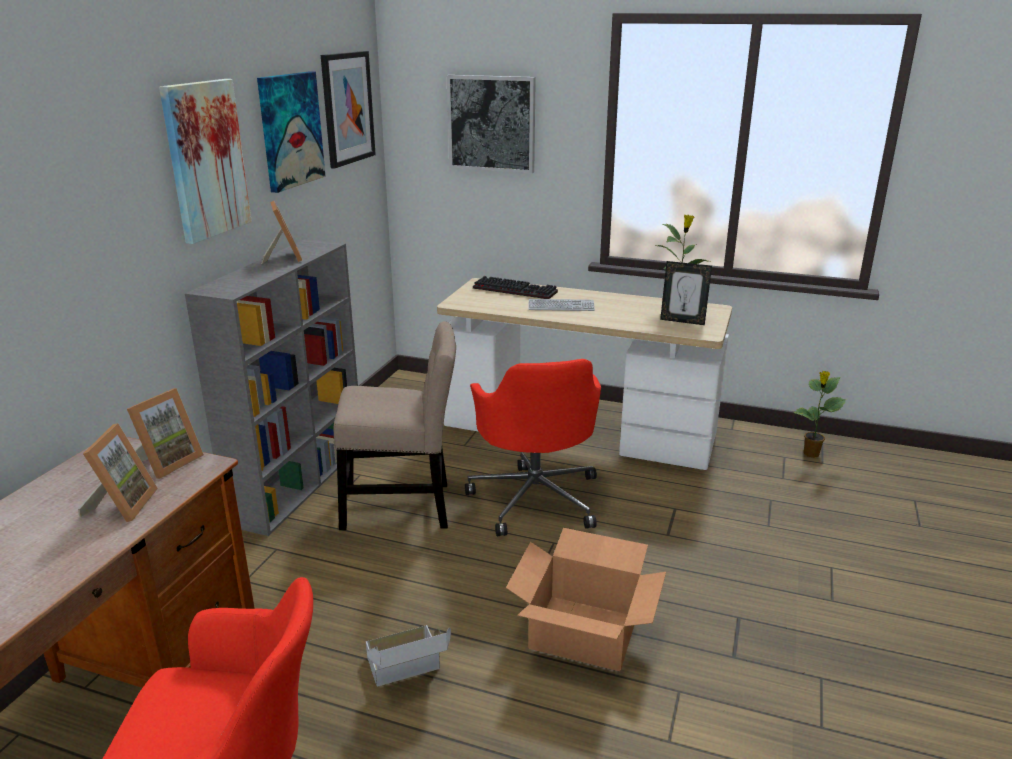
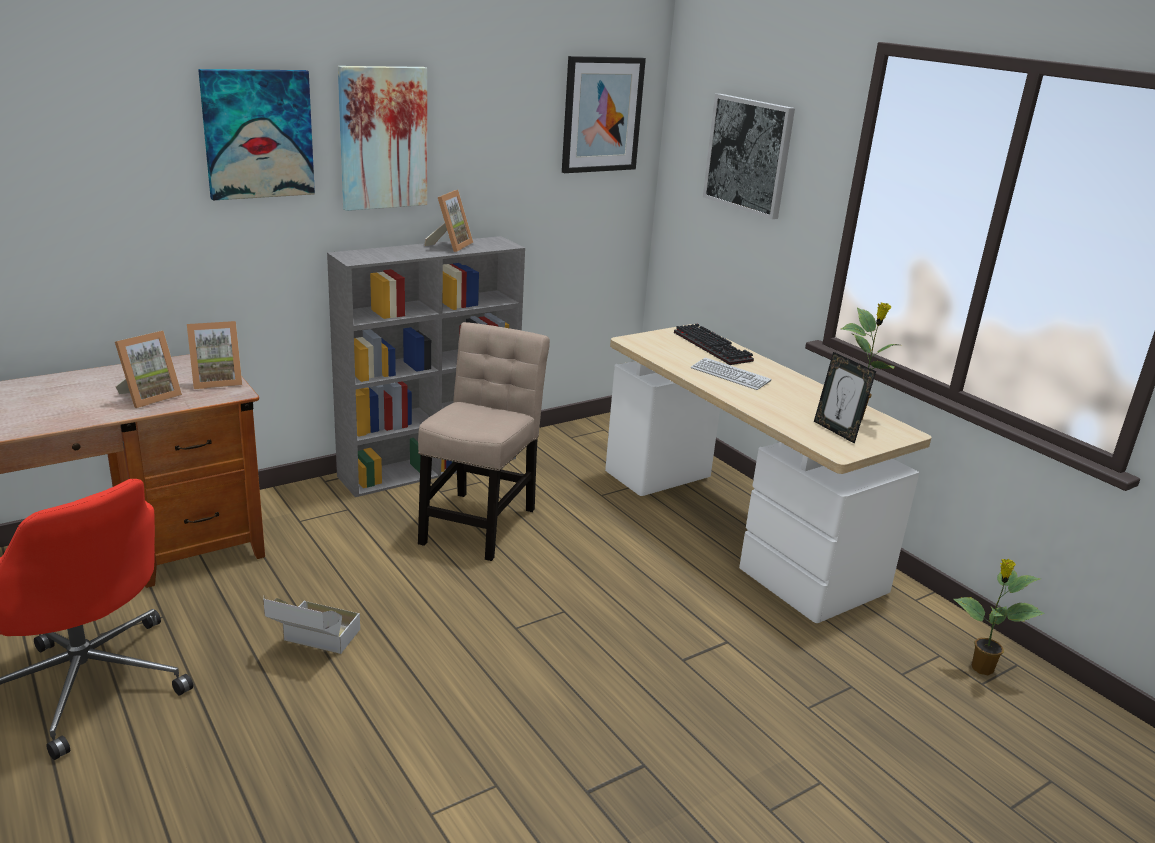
camera: 35 degrees right, 0 degrees up
(290, 130) = (506, 126): picture -> picture (258, 134)
(403, 507) = (480, 522): beige chair -> beige chair turned 105 degrees counterclockwise
(535, 498) = (602, 567): red office chair -> none
(583, 631) = (486, 692): cardboard box -> none

